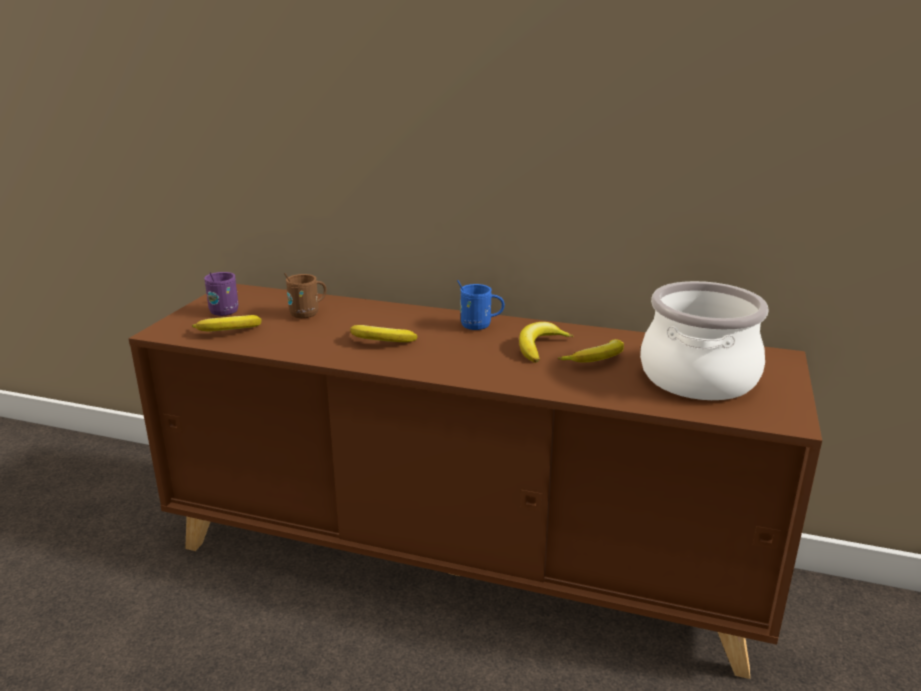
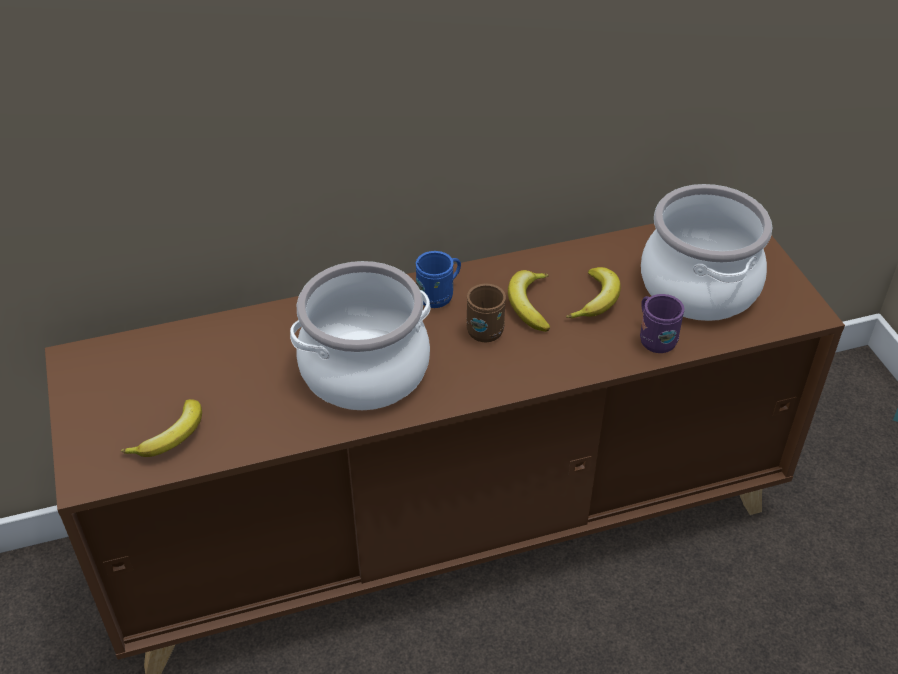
camera: 35 degrees left, 20 degrees up
(226, 310) = (120, 401): purple mug -> purple mug (654, 339)
(308, 313) = (229, 360): brown mug -> brown mug (486, 328)
(380, 341) = (365, 371): banana -> cooking pot

